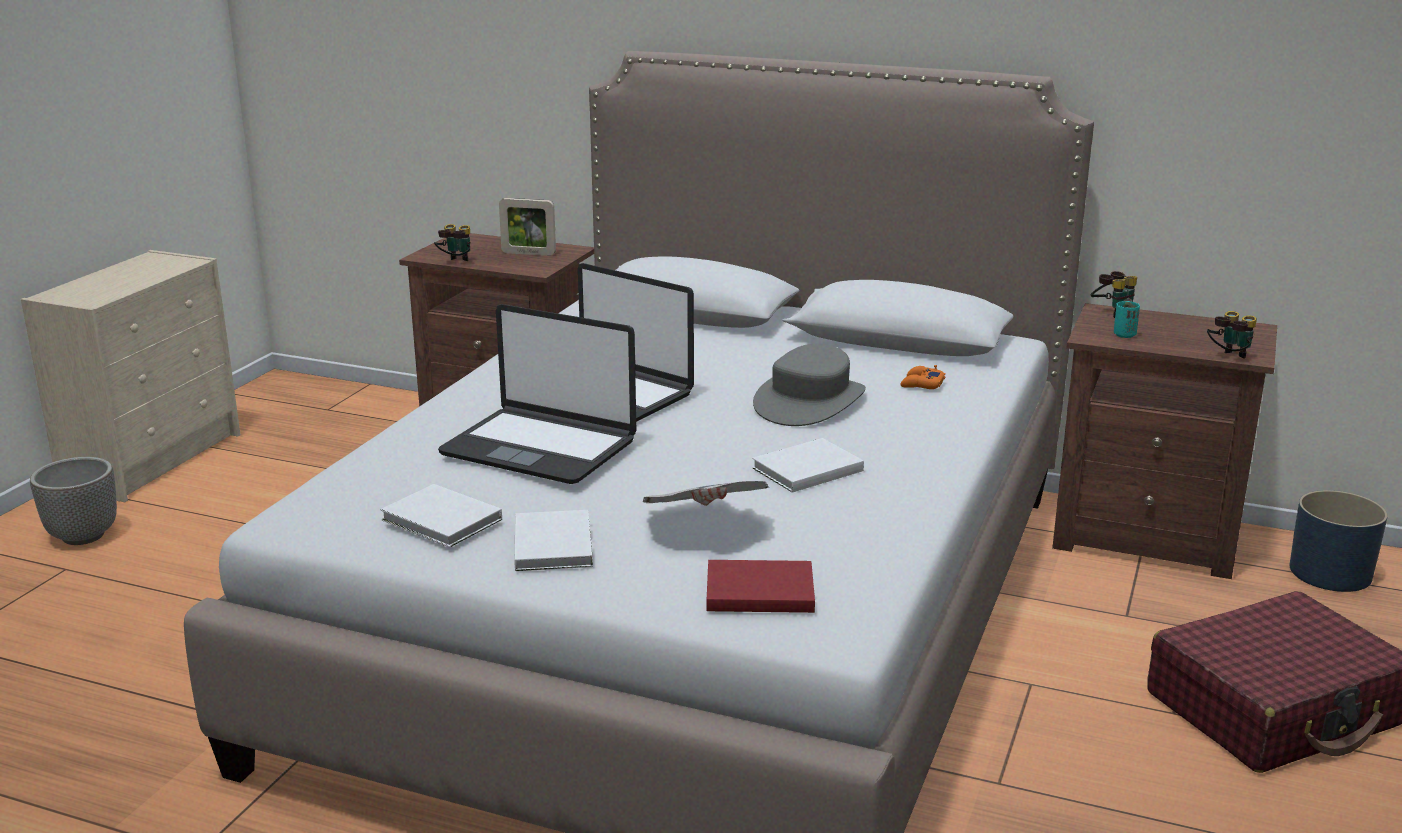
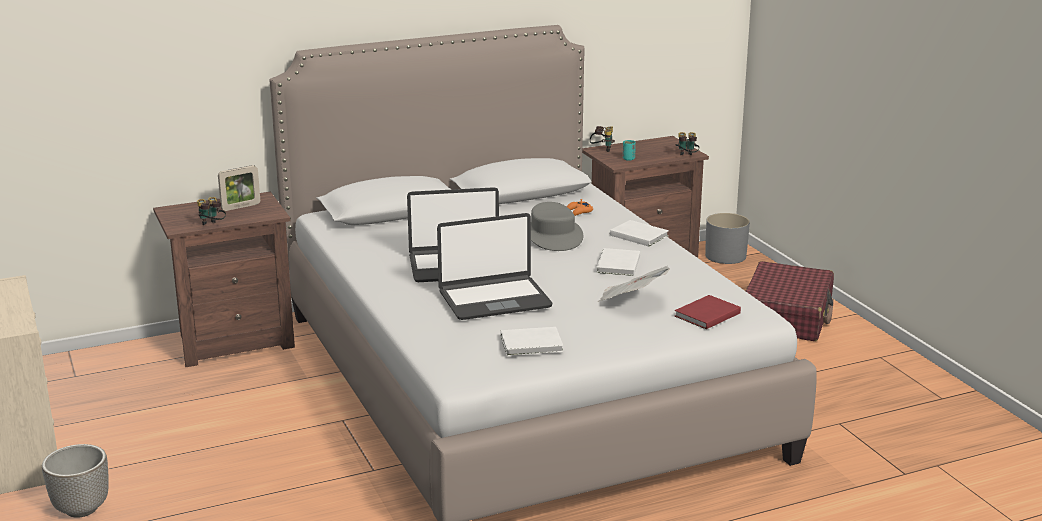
camera: 45 degrees left, 0 degrees up
(554, 543) = (595, 333): white book -> white book (638, 235)
(1329, 573) = (725, 256): blue planter -> grey planter

